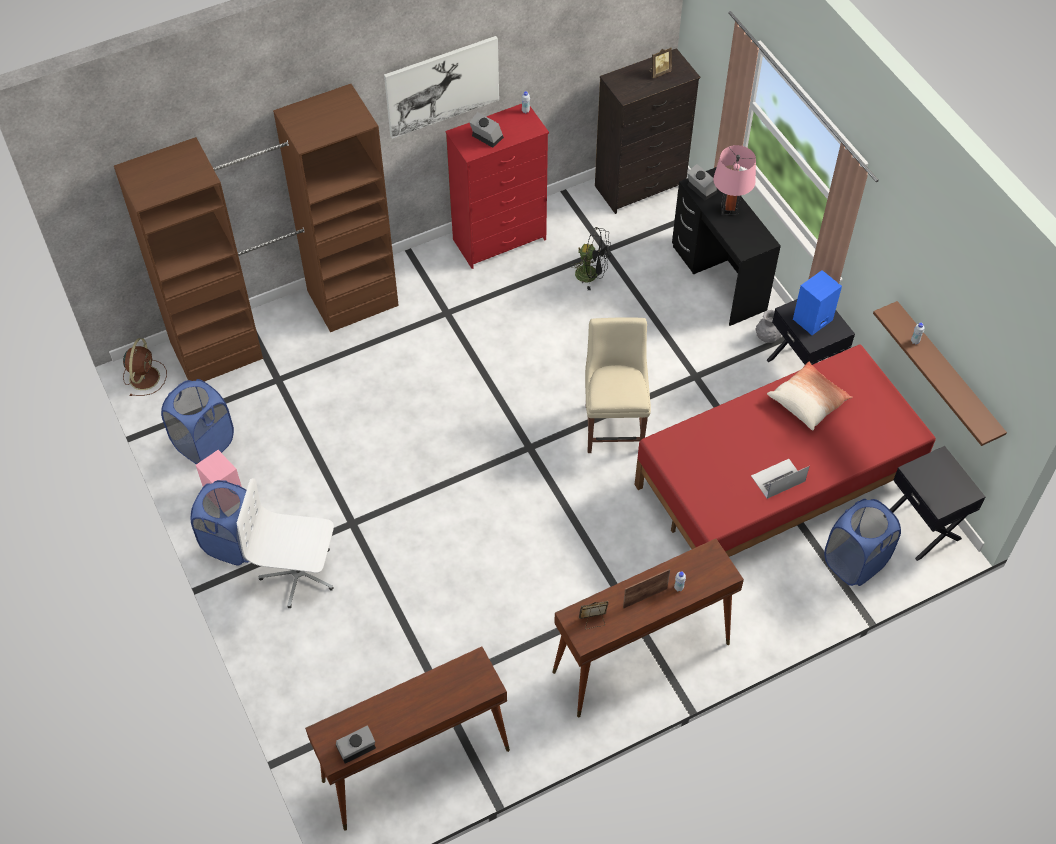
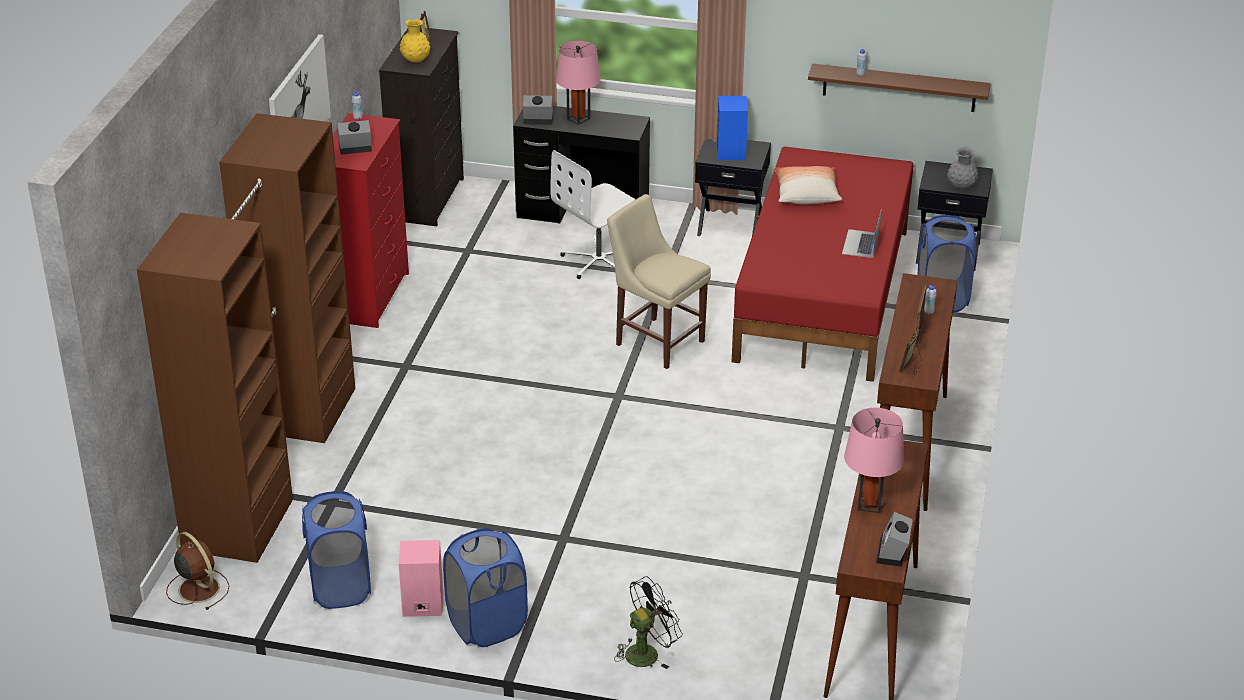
camera: 50 degrees left, 20 degrees down
(299, 574) = (578, 600): white office chair -> white office chair (599, 261)
(399, 699) = (869, 504): none -> pink table lamp
(591, 274) = (483, 270): black fan -> black fan (647, 652)
(633, 84) = (415, 60): none -> yellow vase
(767, 338) = (676, 223): grey vase -> grey vase (961, 187)

